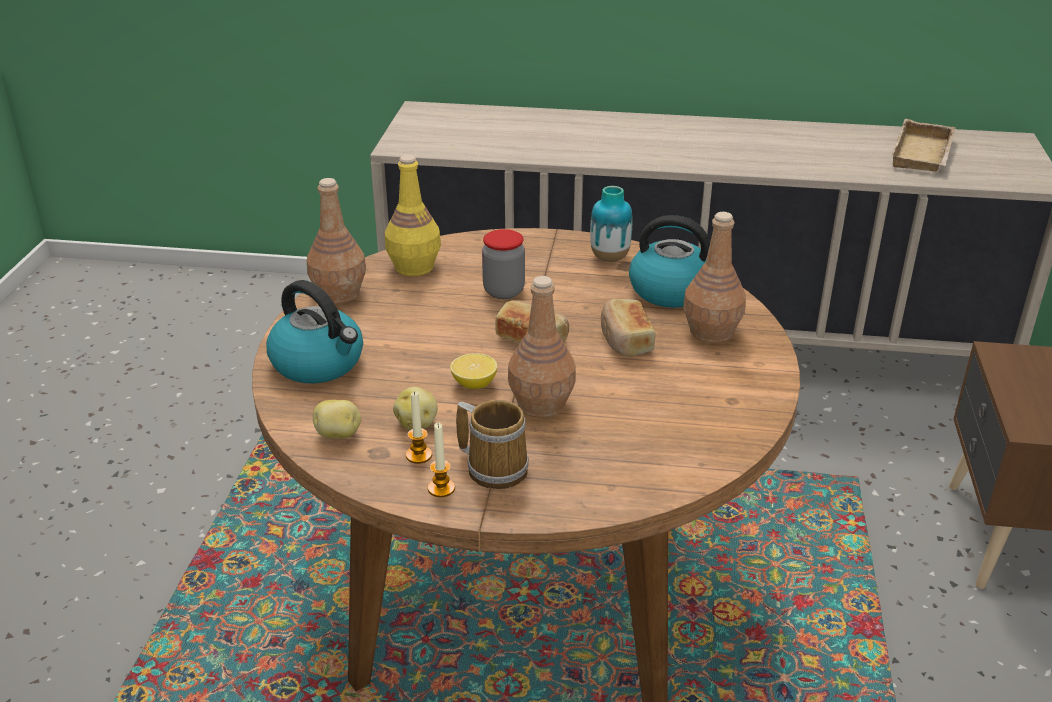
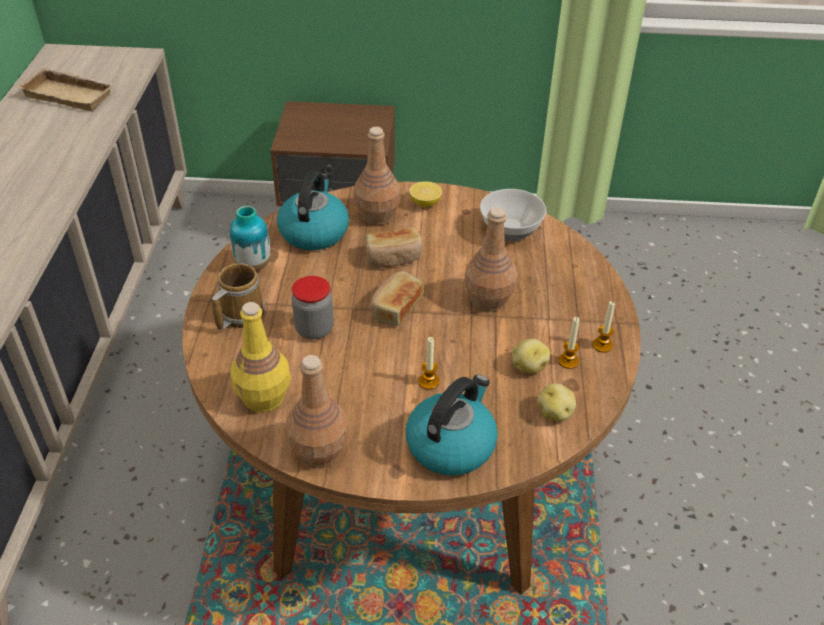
camera: 95 degrees left, 10 degrees up
(410, 355) = (429, 382): none -> candle
(474, 384) = (467, 338): lemon -> lemon (425, 203)
(495, 467) = (570, 319): mug -> mug (239, 315)
(690, 435) = (509, 230): none -> bowl

